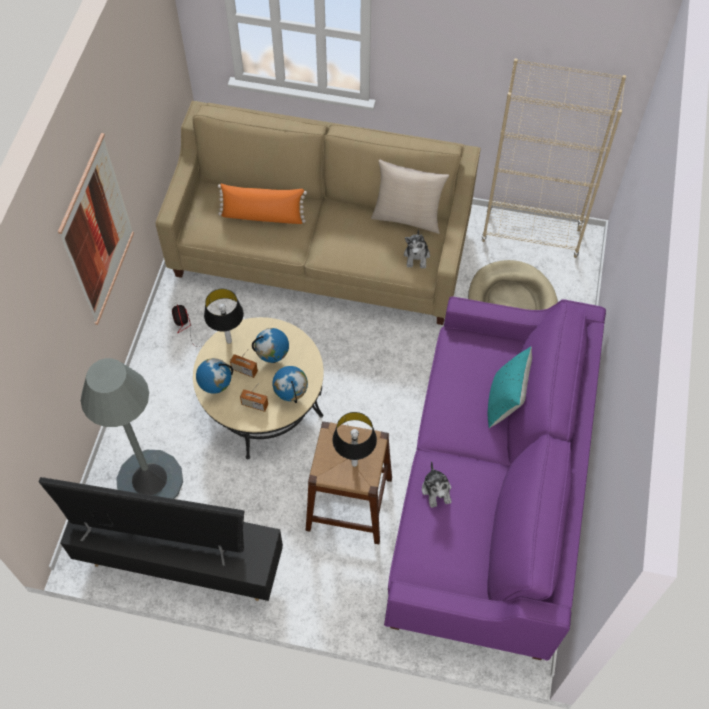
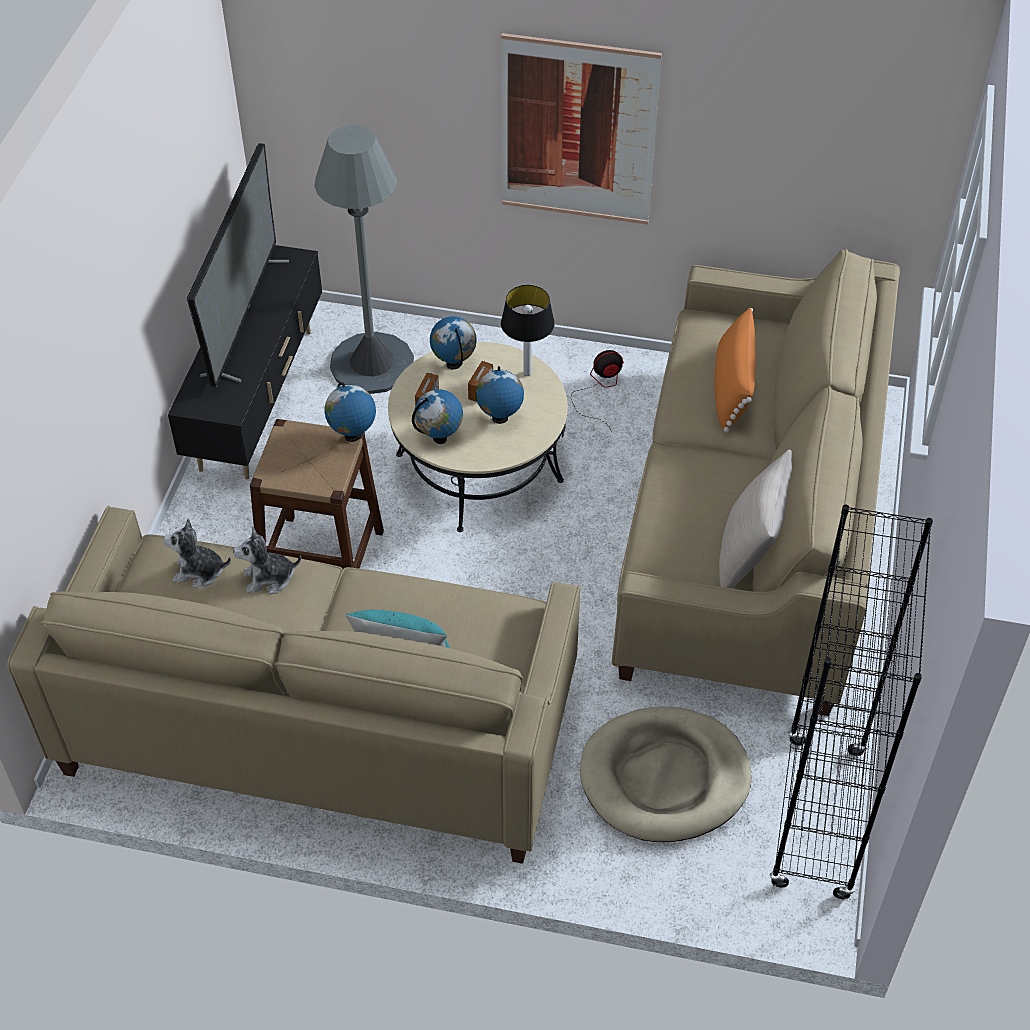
camera: 90 degrees right, 10 degrees down
(328, 428) = (352, 436): none -> globe
(354, 463) = (297, 464): table lamp -> none
(417, 256) = (674, 567): plush toy -> plush toy (199, 572)
(488, 495) = (320, 726): purple sofa -> beige sofa
(531, 234) = (818, 818): beige bookcase -> black bookcase

